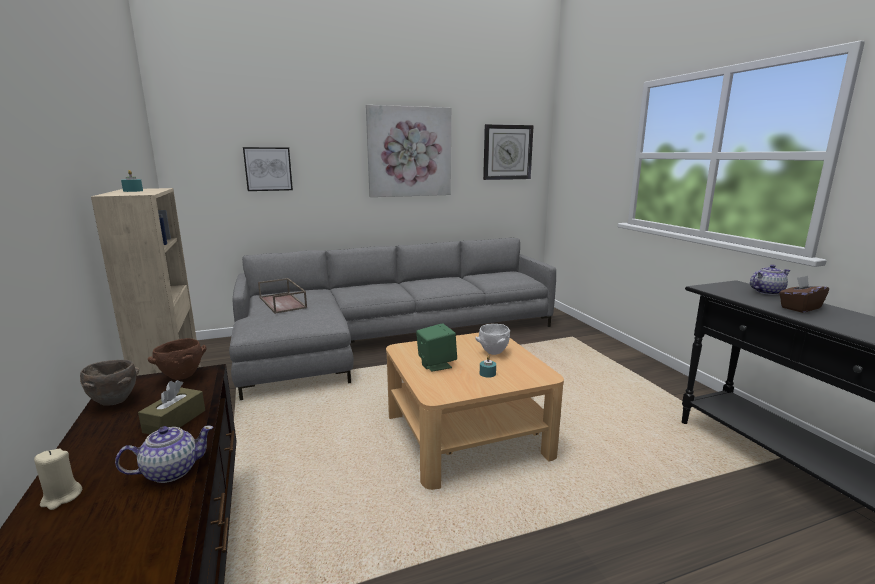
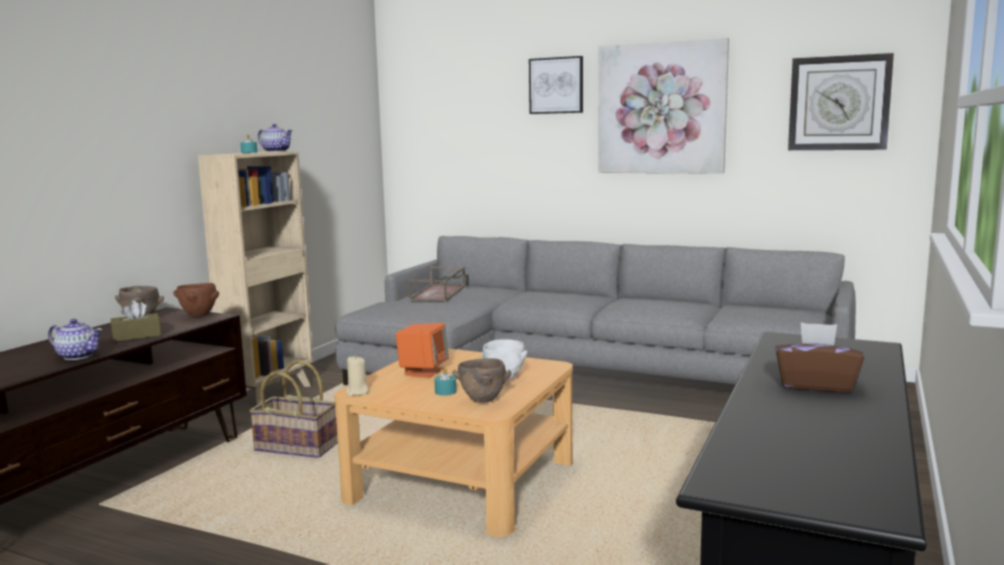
camera: 45 degrees right, 5 degrees down
(61, 497) = (28, 351): beige candle -> beige candle (357, 392)
(268, 169) = (481, 134): picture -> picture (556, 85)
(304, 466) = (297, 447): none -> basket
(436, 364) = (423, 372): green speaker -> orange speaker
(523, 371) = (484, 400): none -> brown bowl
(766, 292) = (866, 362): teapot -> teapot (276, 151)

